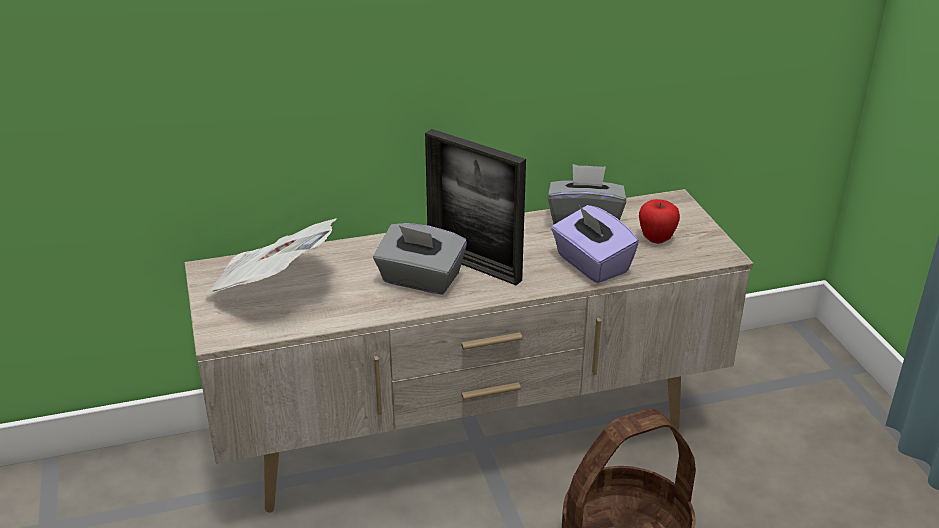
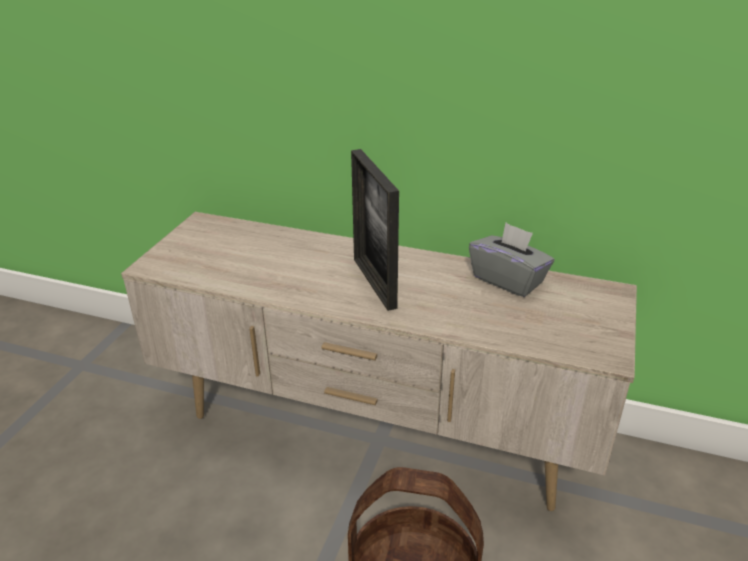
camera: 35 degrees right, 0 degrees up
(273, 286) = (223, 246): newspaper -> none
(420, 280) = (322, 278): grey tissue box -> none
(591, 264) = (471, 318): purple tissue box -> none
(656, 239) = (556, 318): apple -> none

